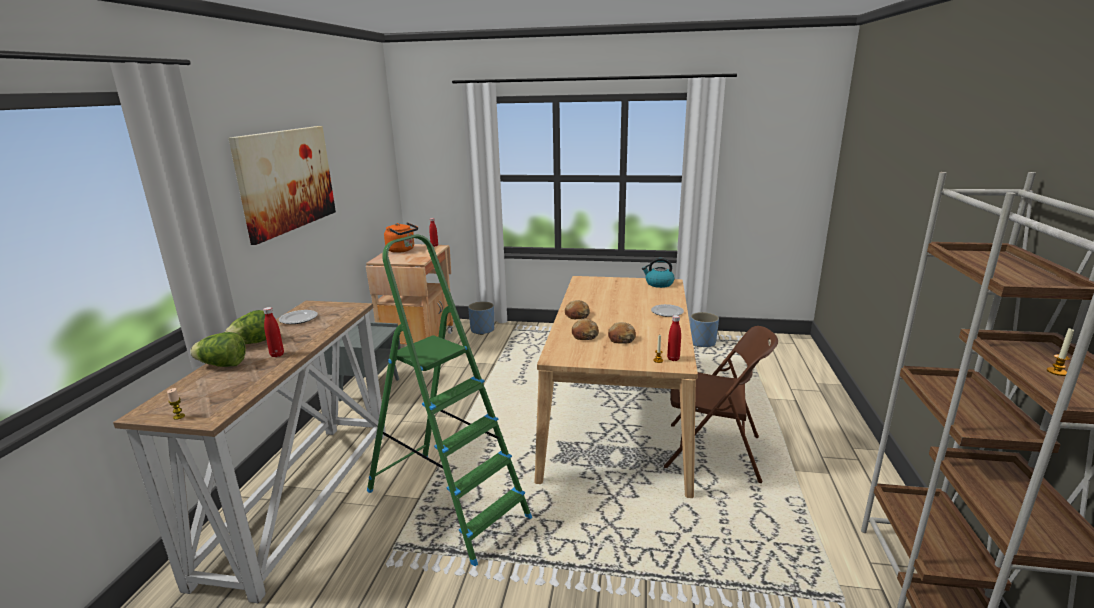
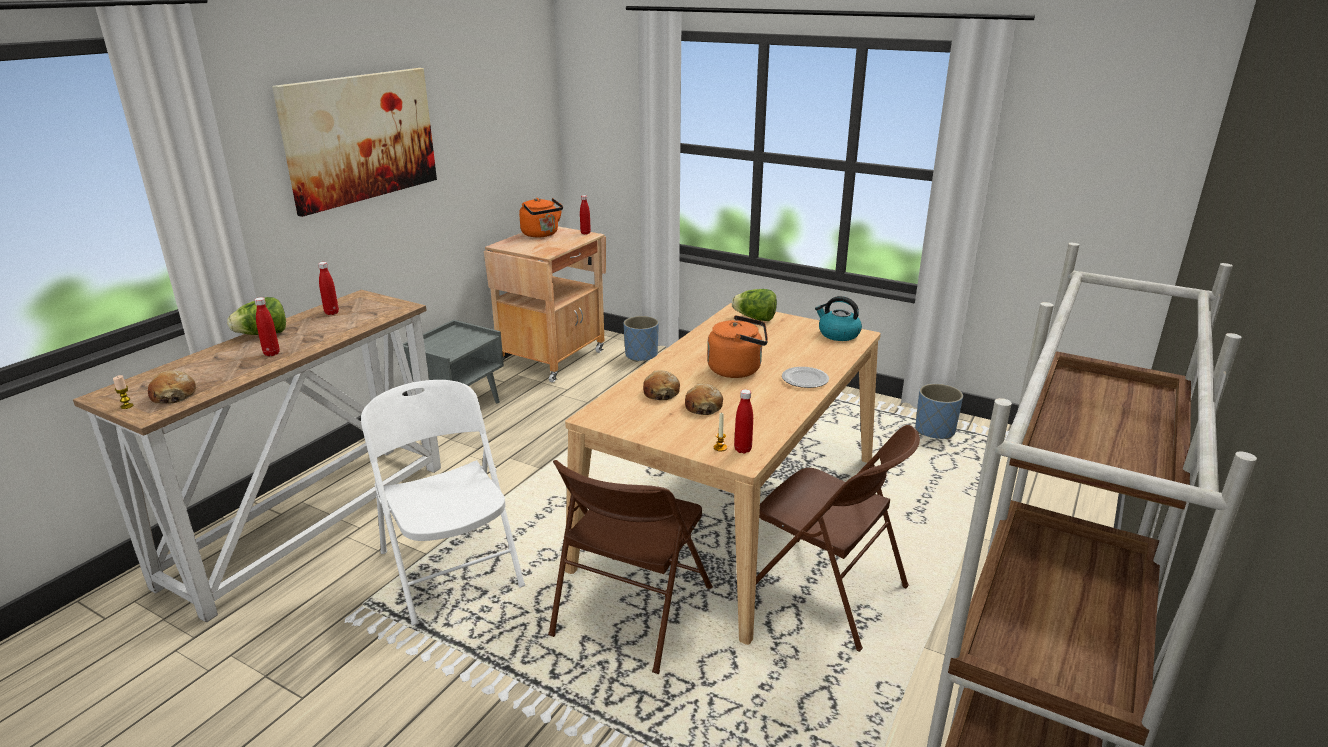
camera: 20 degrees right, 5 degrees up
(223, 365) = (213, 356): lettuce -> lettuce (755, 318)
(298, 319) = (331, 313): plate -> red bottle
(447, 504) = (451, 569): green step ladder -> white chair
(577, 315) = (679, 362): bread -> bread (173, 395)
(601, 497) = (632, 611): none -> brown chair
(619, 313) = (738, 369): none -> orange kettle
(1056, 372) = (1066, 601): candle -> none

